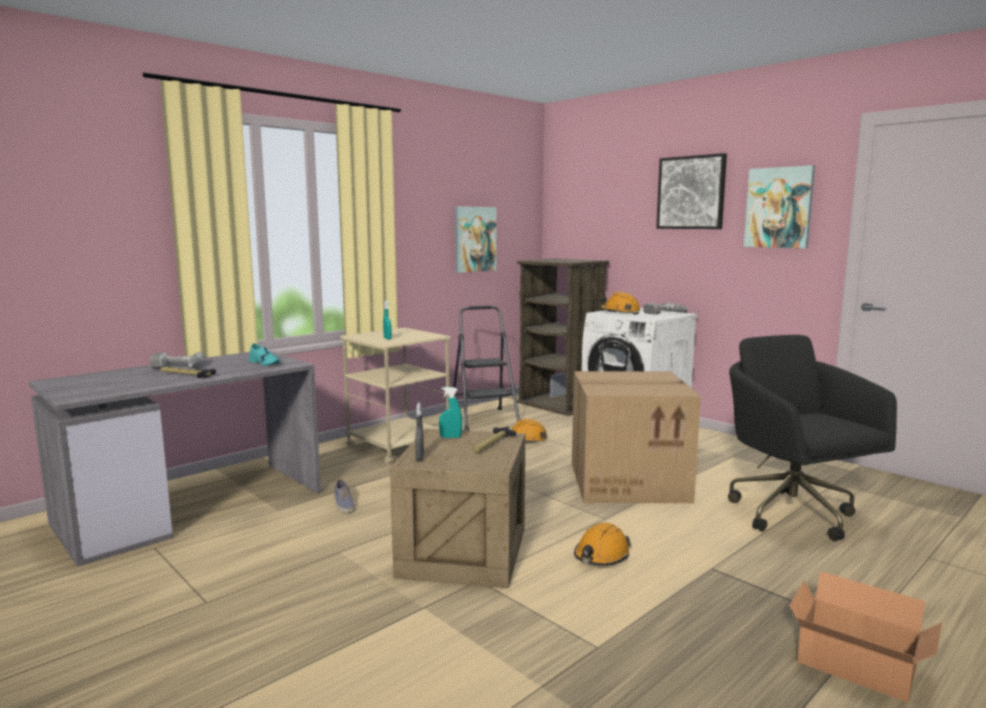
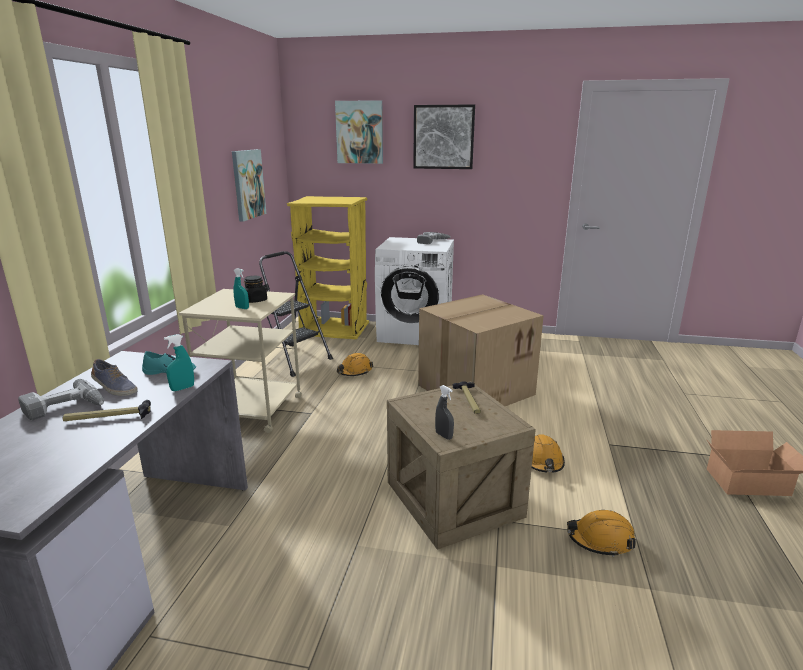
camera: 35 degrees left, 10 degrees up
(343, 504) = (289, 493): shoe -> shoe (114, 388)
(408, 336) = (255, 300): none -> black jar
(450, 437) = (426, 403): turquoise spray bottle -> turquoise spray bottle (182, 388)
(560, 404) = (334, 328): brown bookcase -> yellow bookcase
(620, 312) = (400, 245): orange hard hat -> orange hard hat (600, 540)
(779, 207) = (519, 152): picture -> picture (359, 132)
(796, 517) = (598, 386): black office chair -> none

